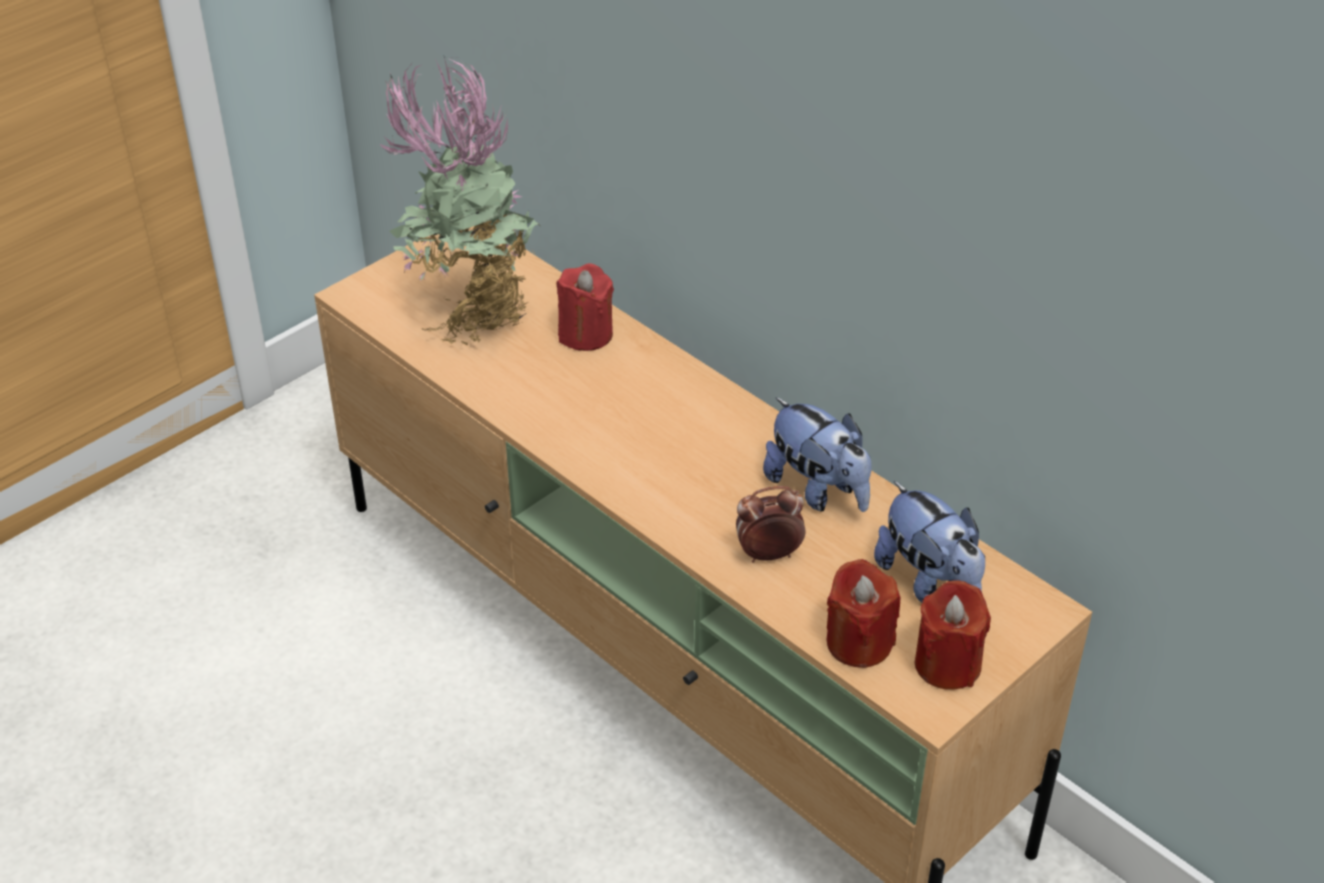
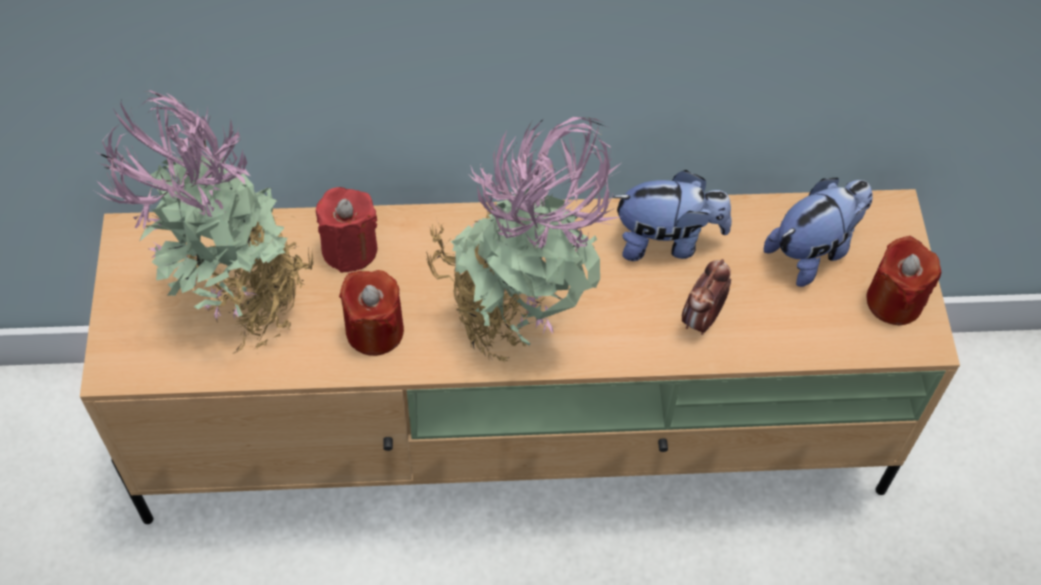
camera: 50 degrees left, 15 degrees up
(636, 454) = (519, 319): none -> potted plant
(858, 642) = (832, 333): red candle -> red candle (374, 331)
(929, 582) = (813, 251): plush toy -> plush toy turned 45 degrees counterclockwise

